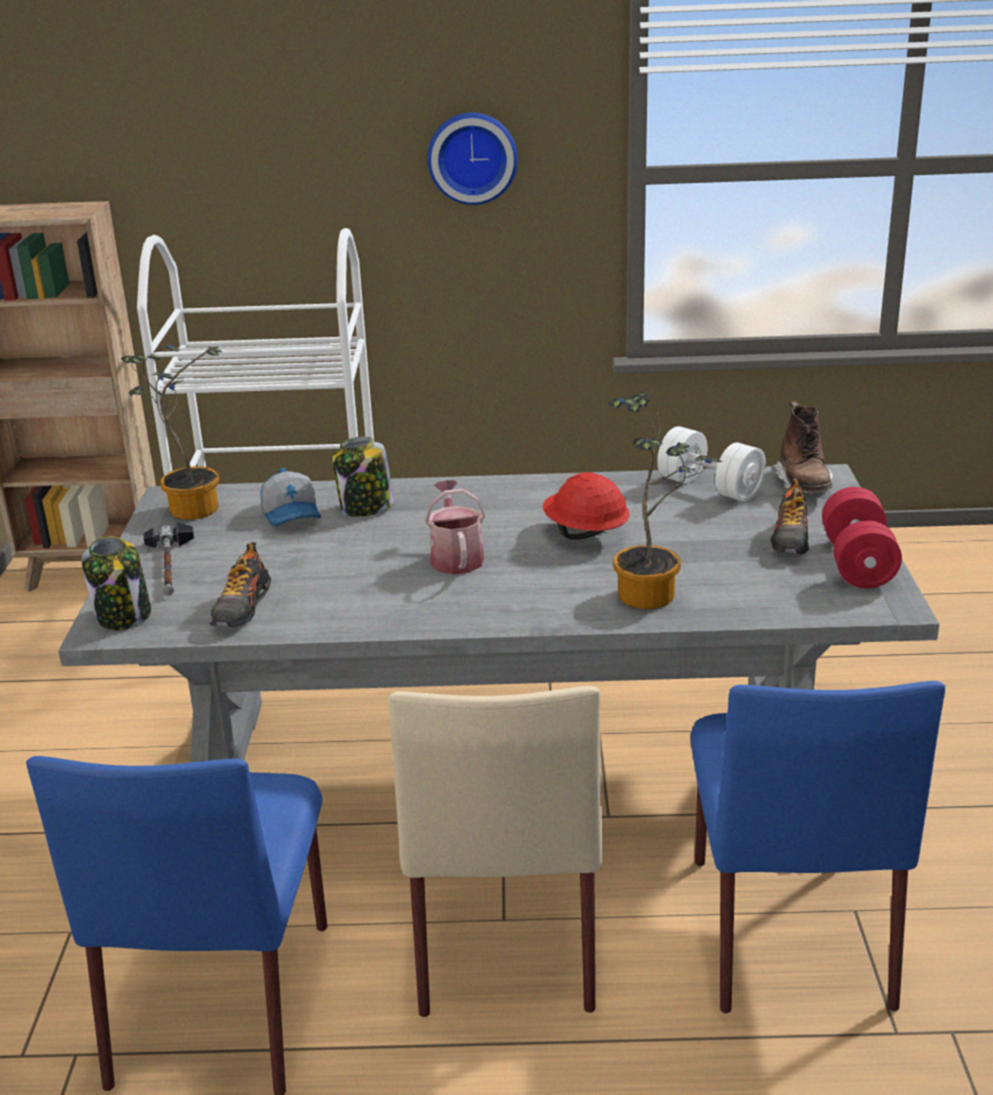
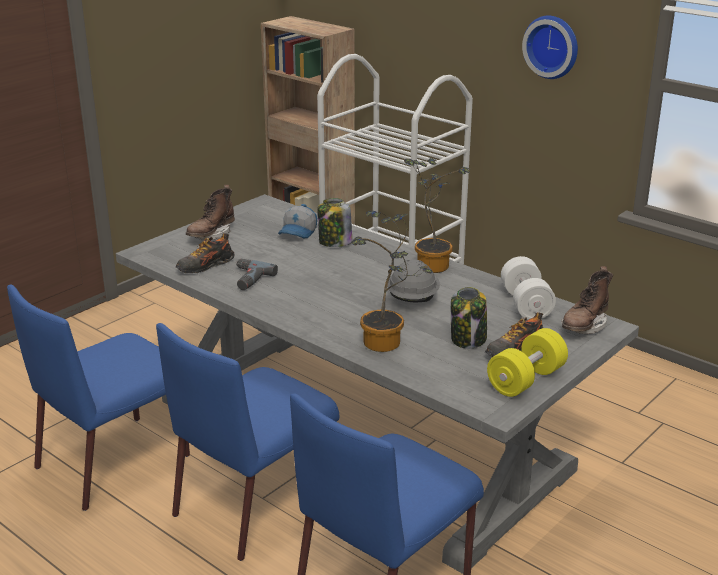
camera: 40 degrees right, 0 degrees up
(123, 616) = (158, 249): jar -> jar (468, 339)
(170, 565) = (211, 235): hammer -> brown boot
(189, 507) = (263, 211): potted plant -> potted plant (432, 264)
(335, 598) = (247, 279): none -> power drill
(456, 557) = (331, 283): watering can -> none
(505, 930) = (256, 503): beige chair -> blue chair
(585, 533) = (412, 299): red hard hat -> grey hard hat
(857, 563) = (526, 380): red dumbbell -> yellow dumbbell

